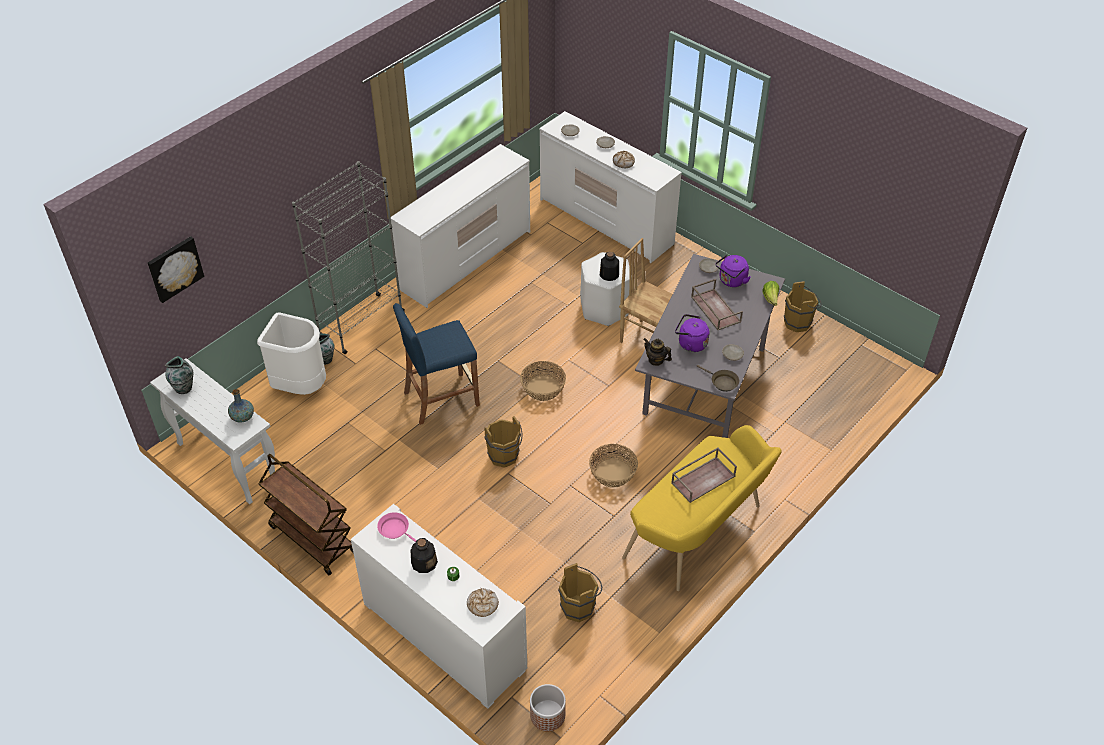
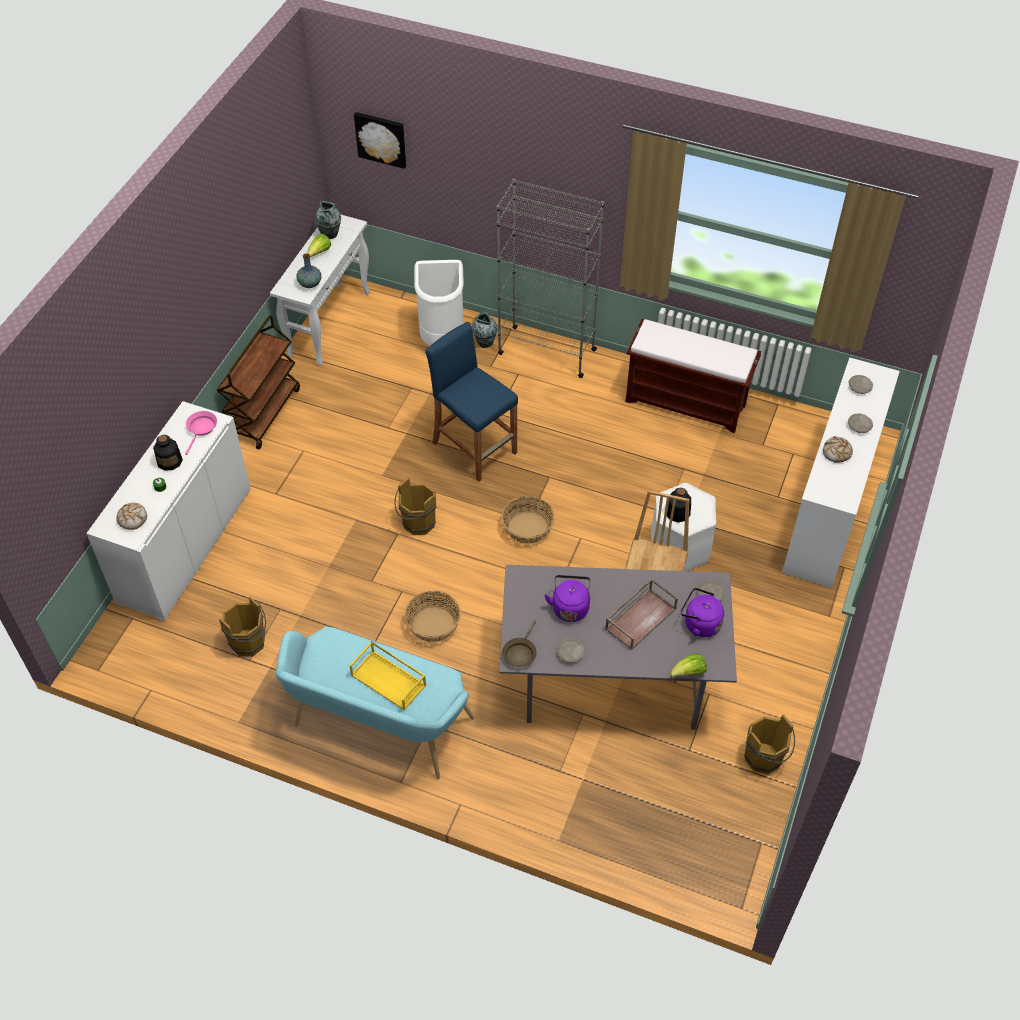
camera: 70 degrees right, 5 degrees up
(204, 401) = (319, 253): none -> lettuce
(466, 260) = (687, 402): white dresser -> brown bench
(547, 715) = (118, 653): planter -> none
(656, 360) = (527, 580): teapot -> none
(699, 534) = (378, 727): yellow bench -> turquoise bench
(703, 479) = (389, 680): brown tray -> yellow tray

